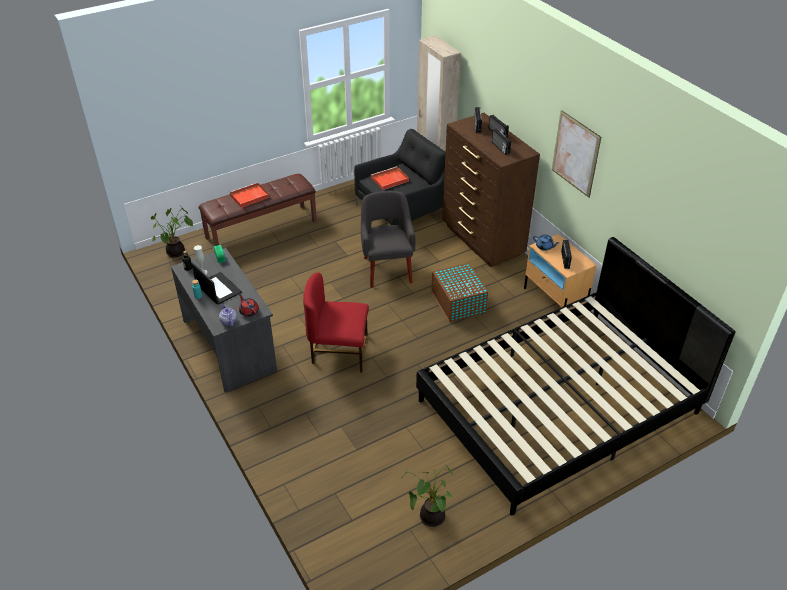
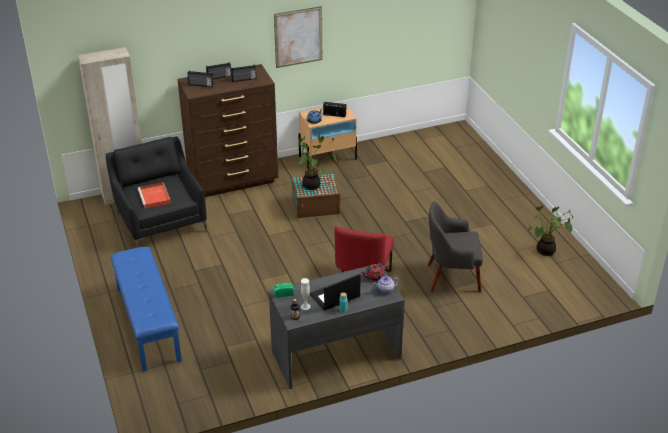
camera: 80 degrees left, 5 degrees down
(176, 253) = (163, 397): potted plant -> potted plant (313, 185)
(249, 197) = (144, 292): red tray -> none
(261, 229) = (147, 324): brown bench -> blue bench
(387, 269) = (254, 241): grey armchair -> grey armchair (452, 278)
(559, 406) = (446, 177): black bed -> none

